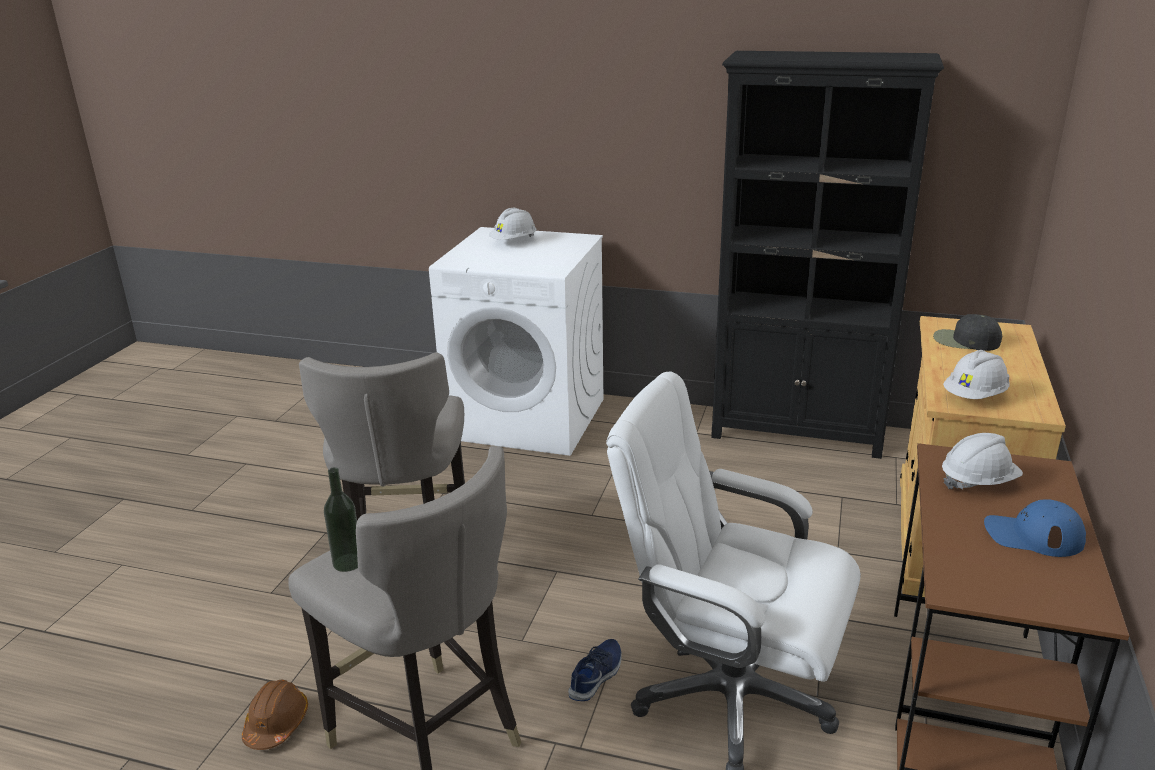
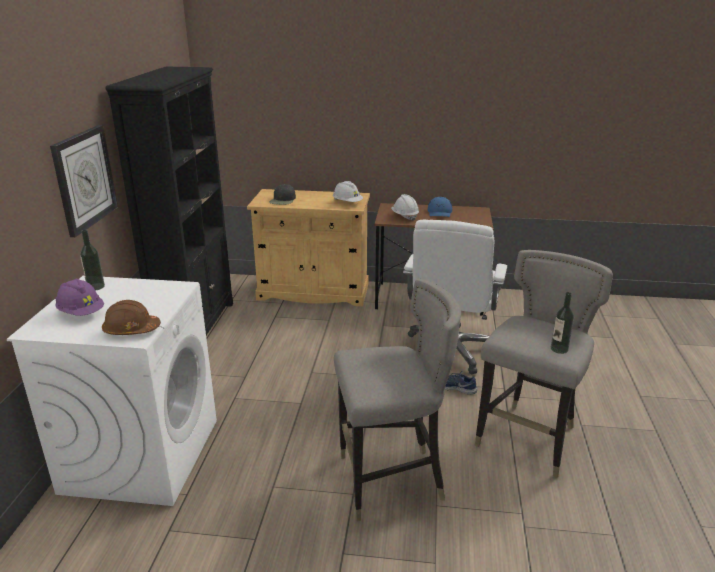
camera: 100 degrees left, 0 degrees up
(276, 724) = (555, 507): brown hard hat -> brown hard hat (131, 330)
(514, 242) = (81, 313): white hard hat -> purple hard hat
(570, 241) = (96, 287): none -> bottle
(655, 144) = (84, 179): none -> wall clock

